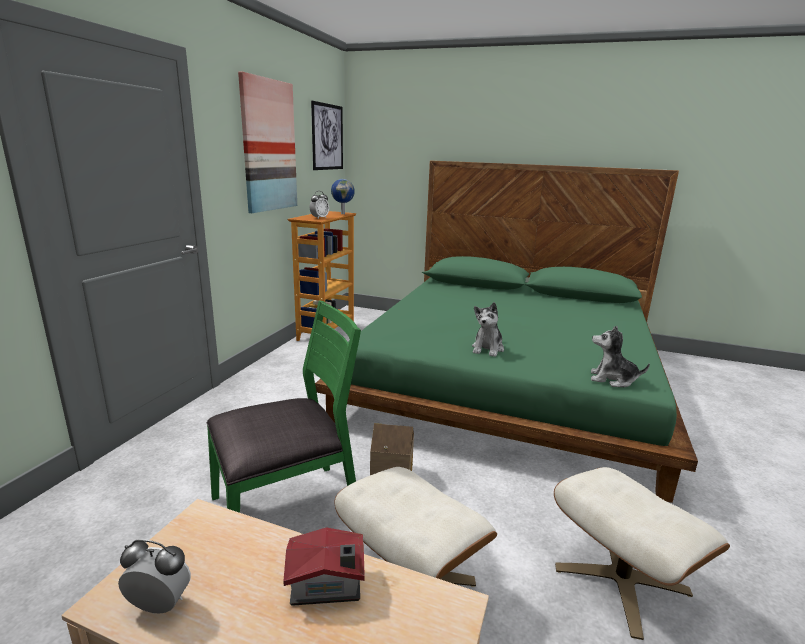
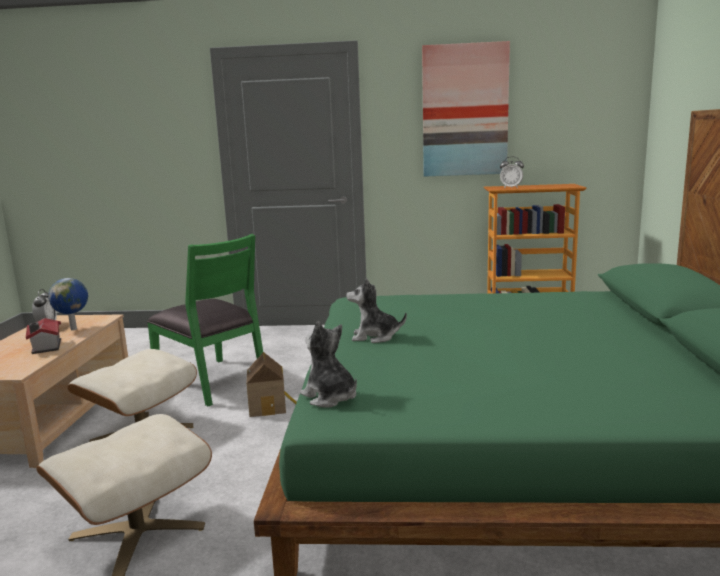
camera: 75 degrees right, 5 degrees down
(327, 137) = (596, 91): picture -> none
(343, 213) = (564, 186): globe -> globe (74, 329)
(612, 379) = (330, 397): plush toy -> plush toy turned 45 degrees counterclockwise

